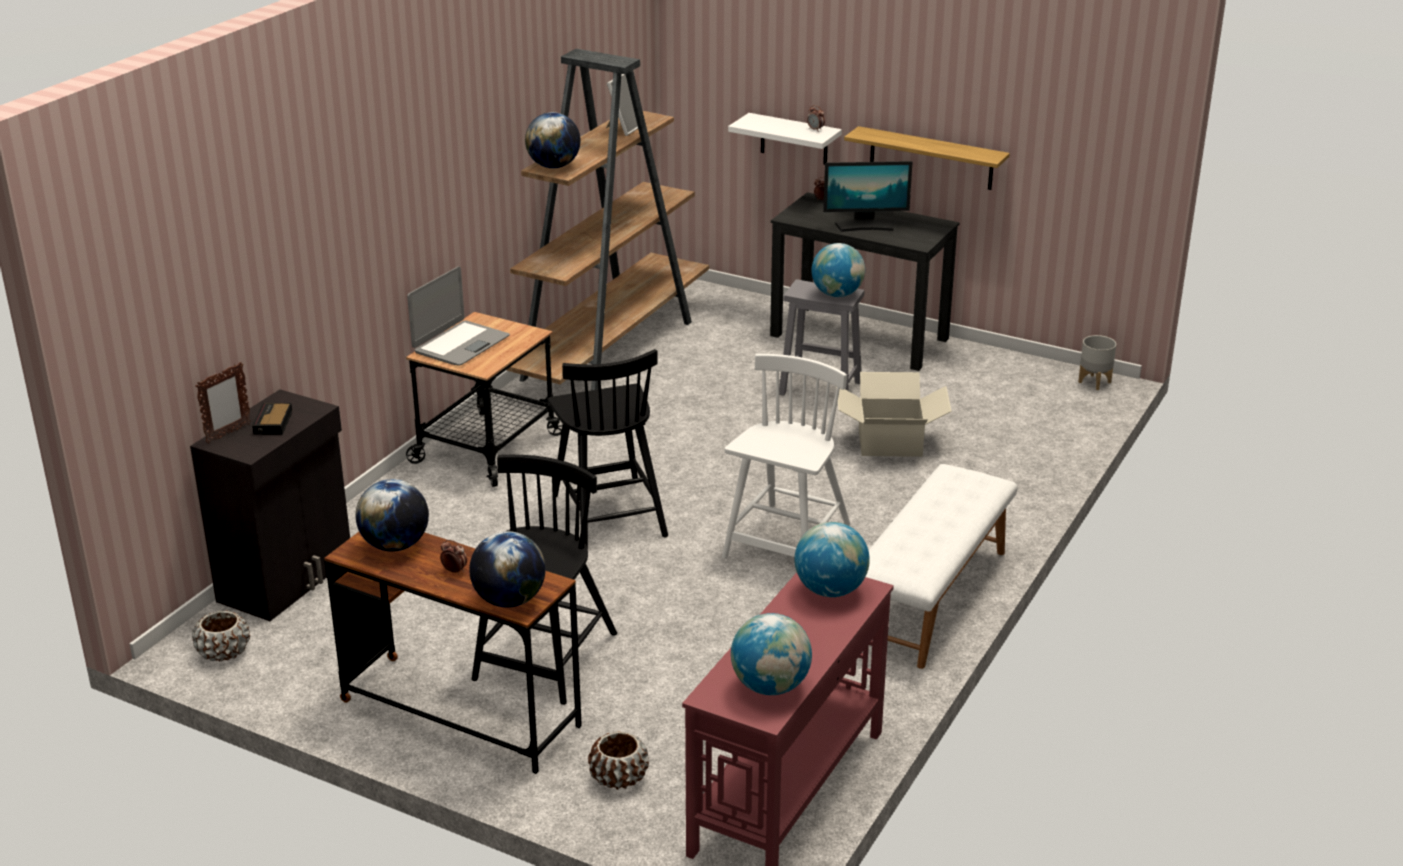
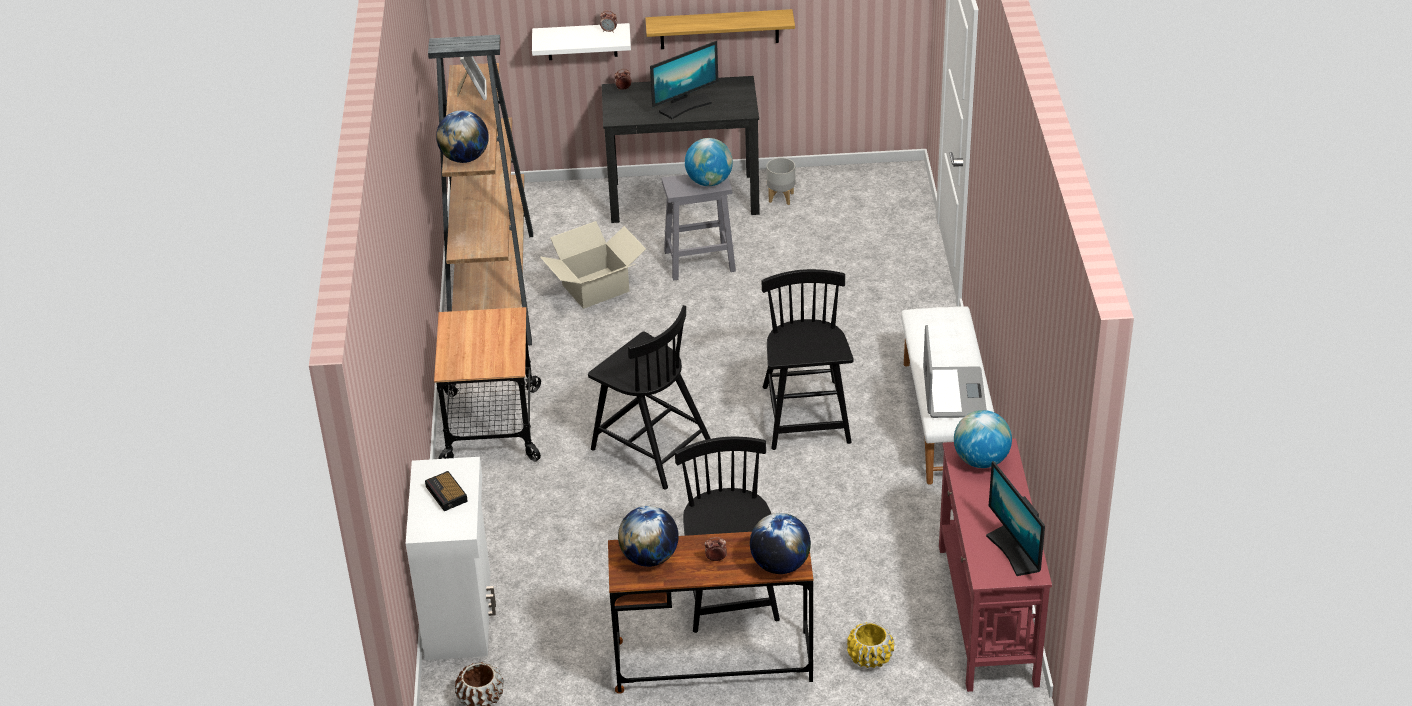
camera: 30 degrees left, 10 degrees up
(228, 434) = (423, 519): picture frame -> none
(288, 579) = (460, 614): black cabinet -> white cabinet
(460, 344) = (466, 350): laptop -> laptop (953, 393)
(618, 777) = (870, 657): brown planter -> yellow planter
(770, 686) = (1015, 551): globe -> monitor
(786, 543) = (806, 416): white chair -> black chair
(890, 443) = (799, 294): cardboard box -> cardboard box (596, 288)
(1095, 382) = (897, 175): grey planter -> grey planter (781, 197)

